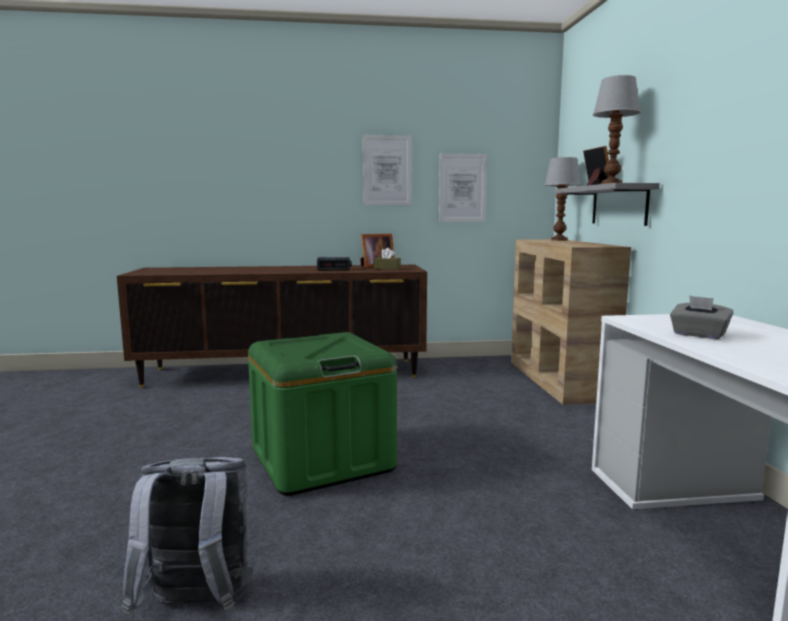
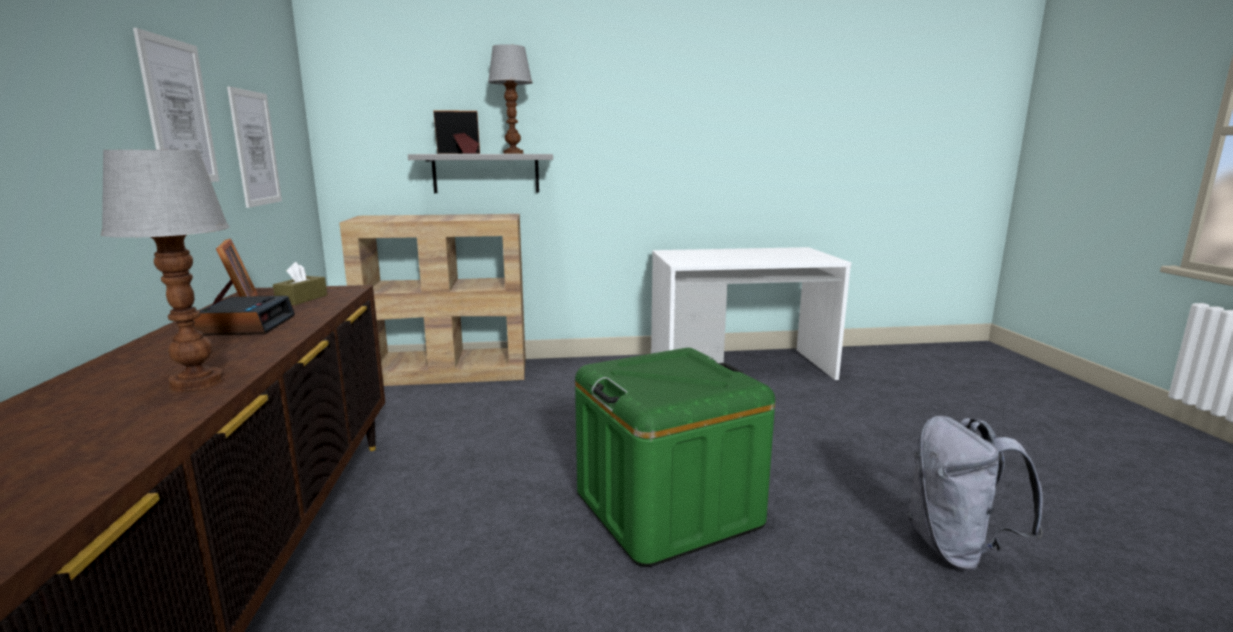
camera: 90 degrees left, 5 degrees up
(559, 240) = (386, 216): table lamp -> table lamp (199, 382)
(698, 335) = (734, 259): grey tissue box -> none

